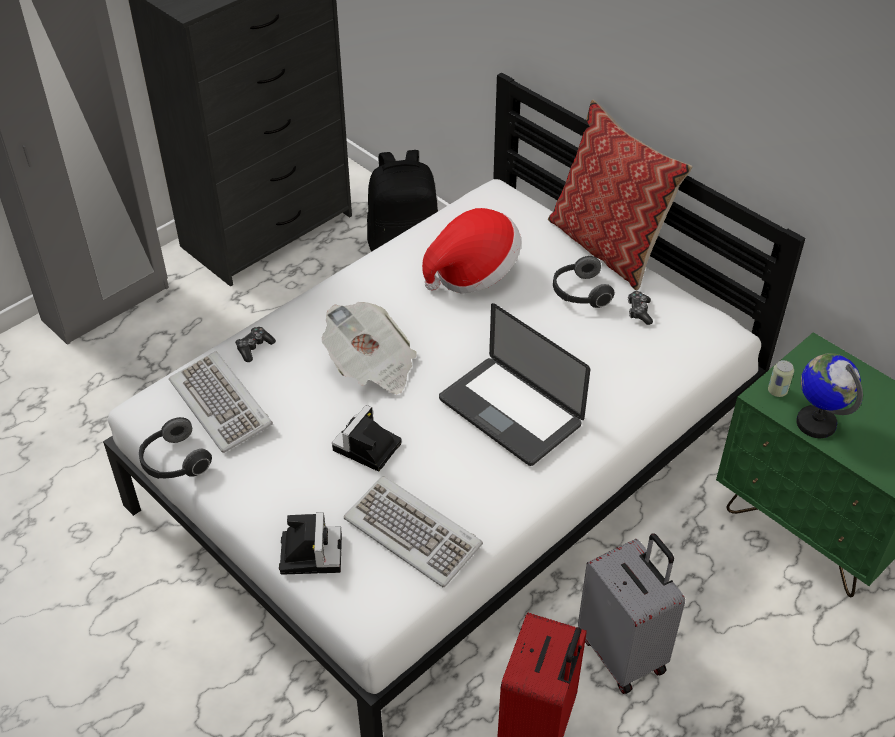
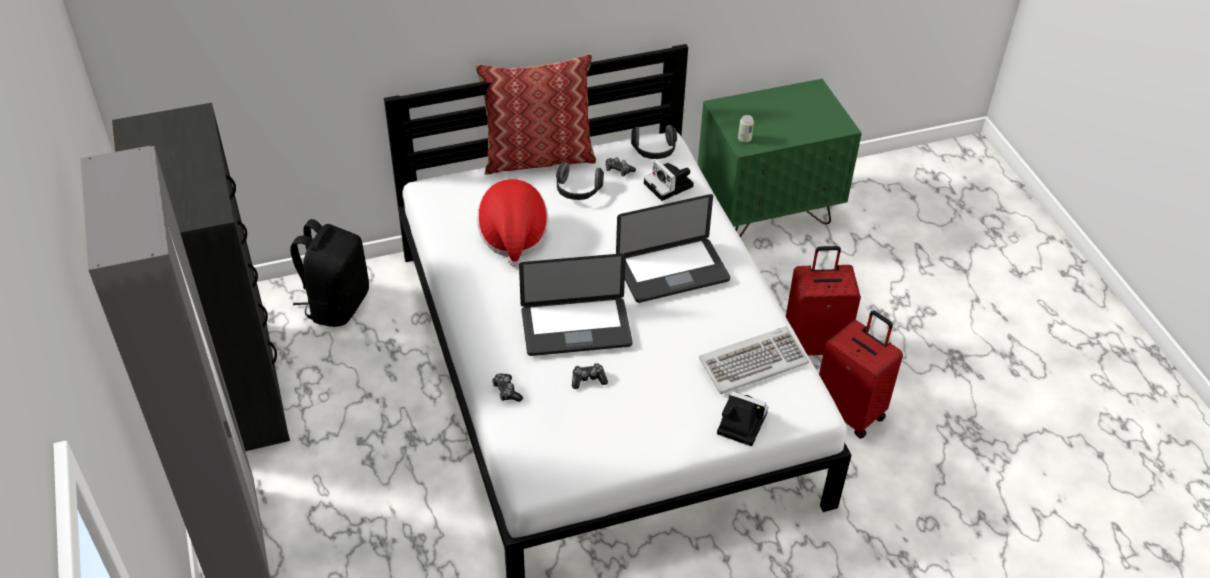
camera: 65 degrees left, 0 degrees up
(174, 462) = (603, 479): headphones -> headphones (654, 151)
(222, 404) = (559, 430): keyboard -> none
(305, 402) = (588, 379): none -> game controller
(366, 448) = (658, 360): camera -> camera (670, 186)
(371, 366) = (576, 328): newspaper -> laptop
(624, 653) = (814, 345): grey suitcase -> red suitcase
(816, 423) = (780, 136): globe -> none

